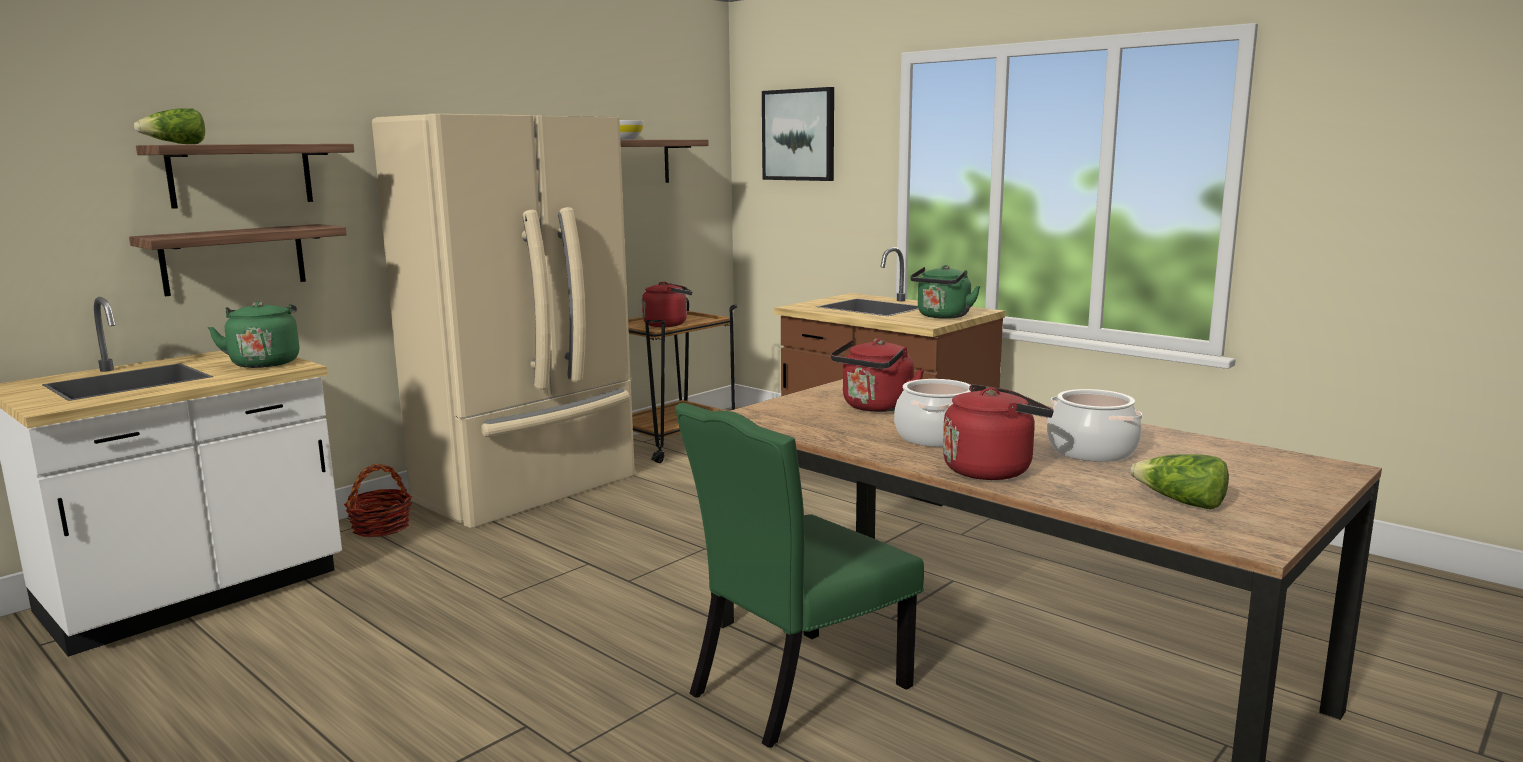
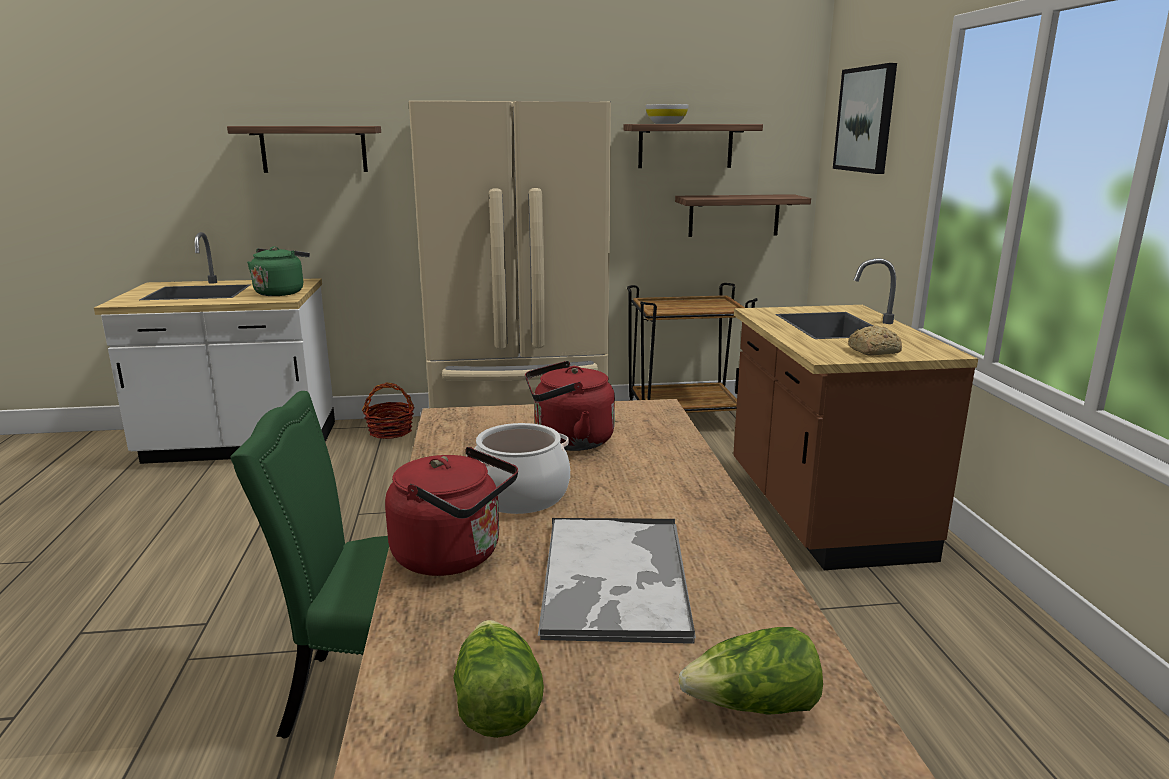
camera: 40 degrees right, 5 degrees up
(176, 144) = (255, 125): lettuce -> lettuce (753, 706)
(234, 259) = (307, 212): shelf -> shelf (734, 215)
(668, 324) = (684, 308): red kettle -> none
(942, 316) = (872, 351): green kettle -> bread
(1092, 451) = (615, 579): cooking pot -> tray

